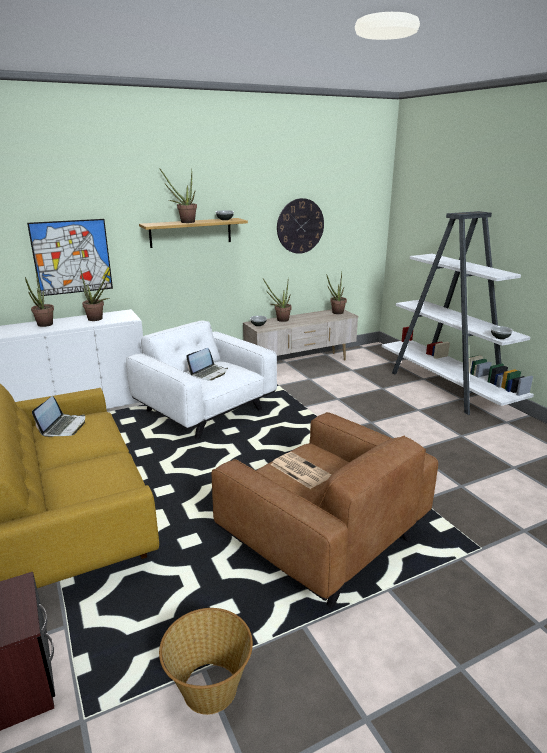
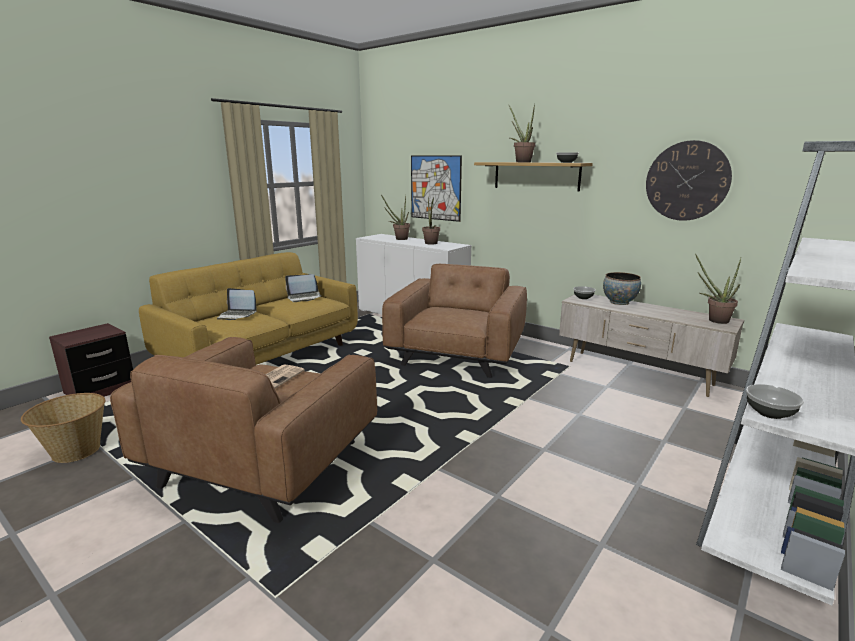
camera: 65 degrees right, 5 degrees down
(205, 410) = (457, 355): white armchair -> brown armchair
(209, 373) = (449, 312): laptop -> laptop (237, 315)
(280, 320) = (619, 302): potted plant -> bowl

